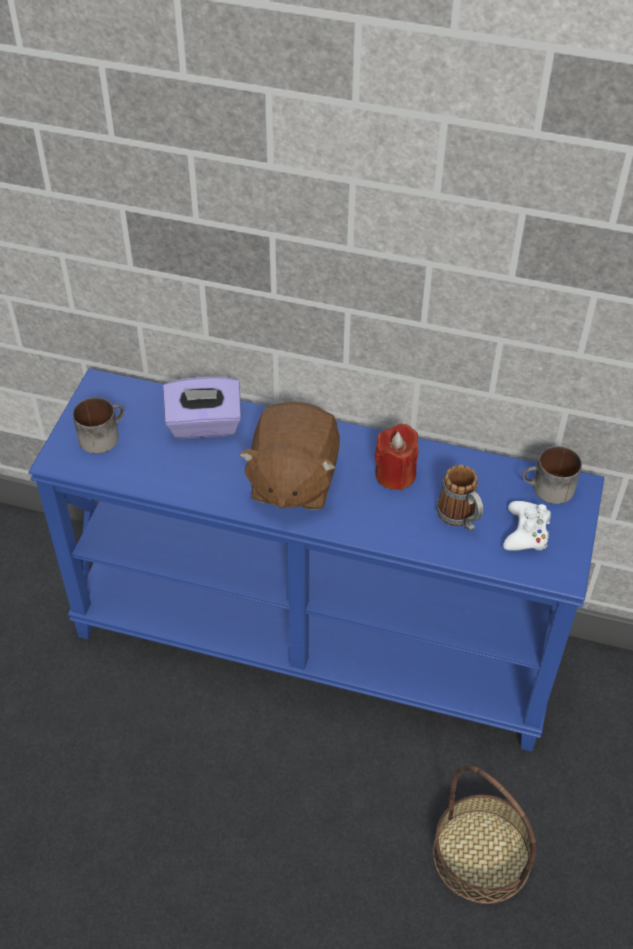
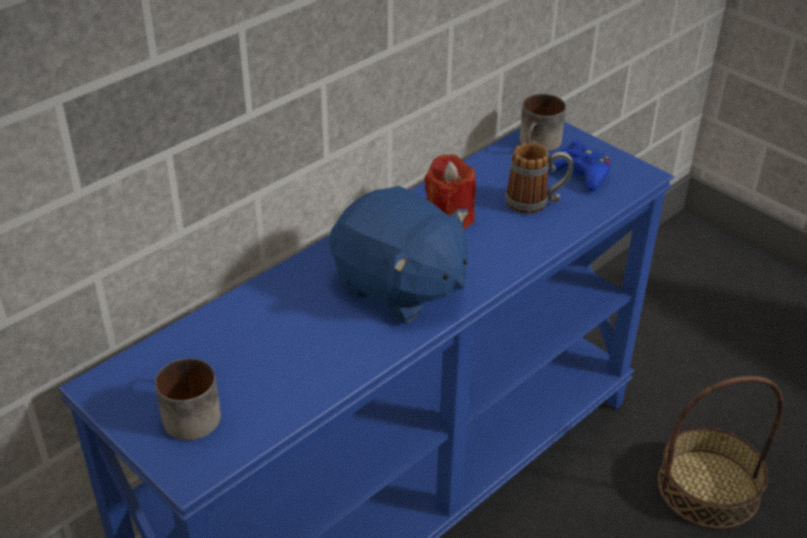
camera: 60 degrees left, 10 degrees down
(204, 425) = (257, 321): purple tissue box -> none
(292, 481) = (399, 287): brown plush toy -> blue plush toy
(526, 532) = (580, 174): white game controller -> blue game controller

